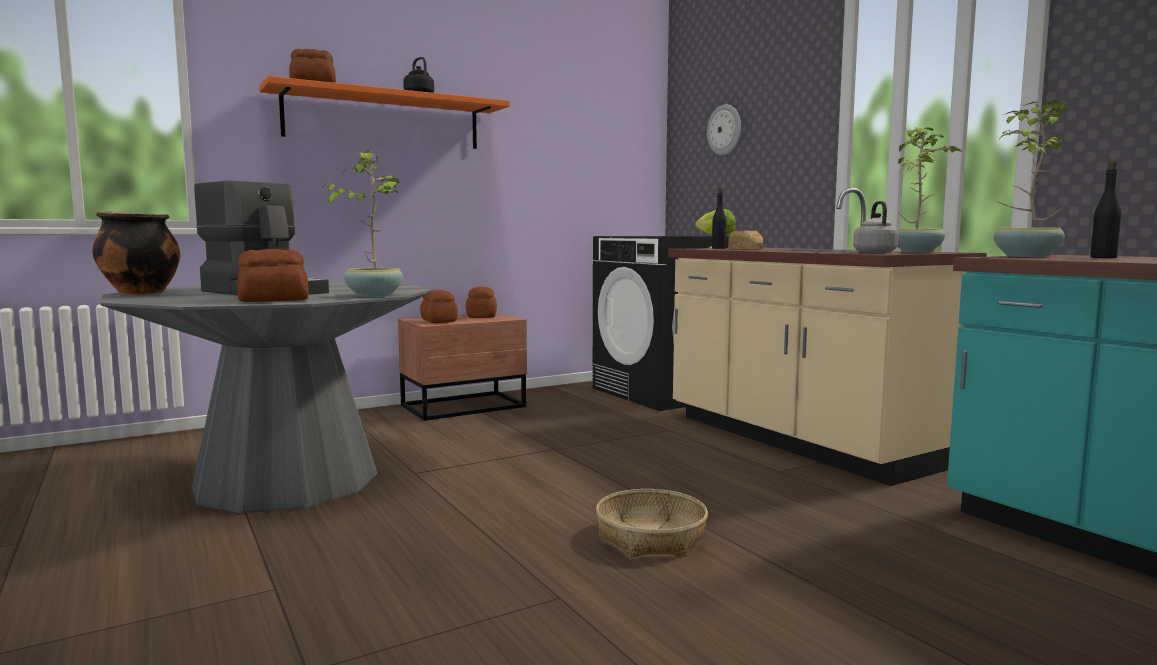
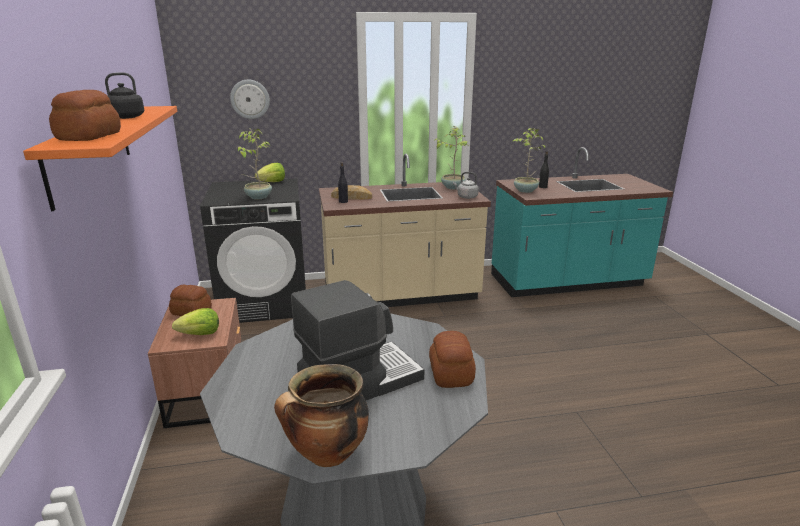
camera: 70 degrees left, 15 degrees up
(374, 295) = (426, 334): potted plant -> potted plant (258, 197)
(438, 321) = (200, 334): bread -> lettuce
(651, 537) = (517, 372): basket -> none

